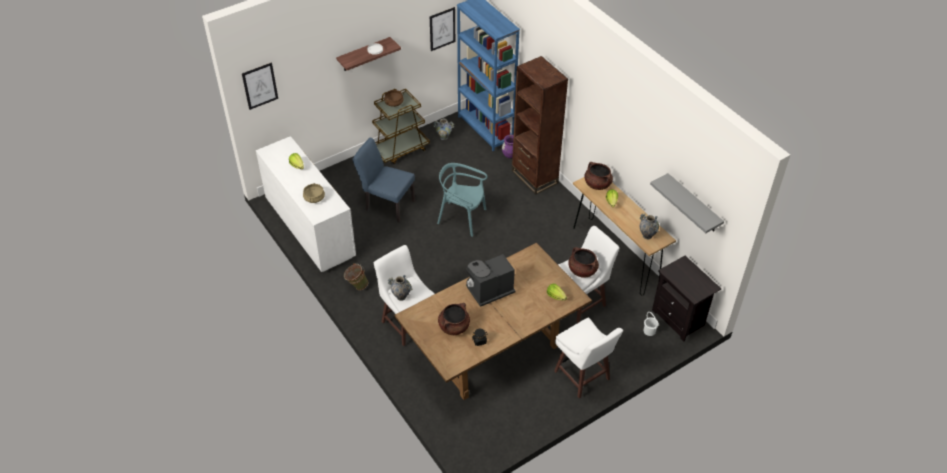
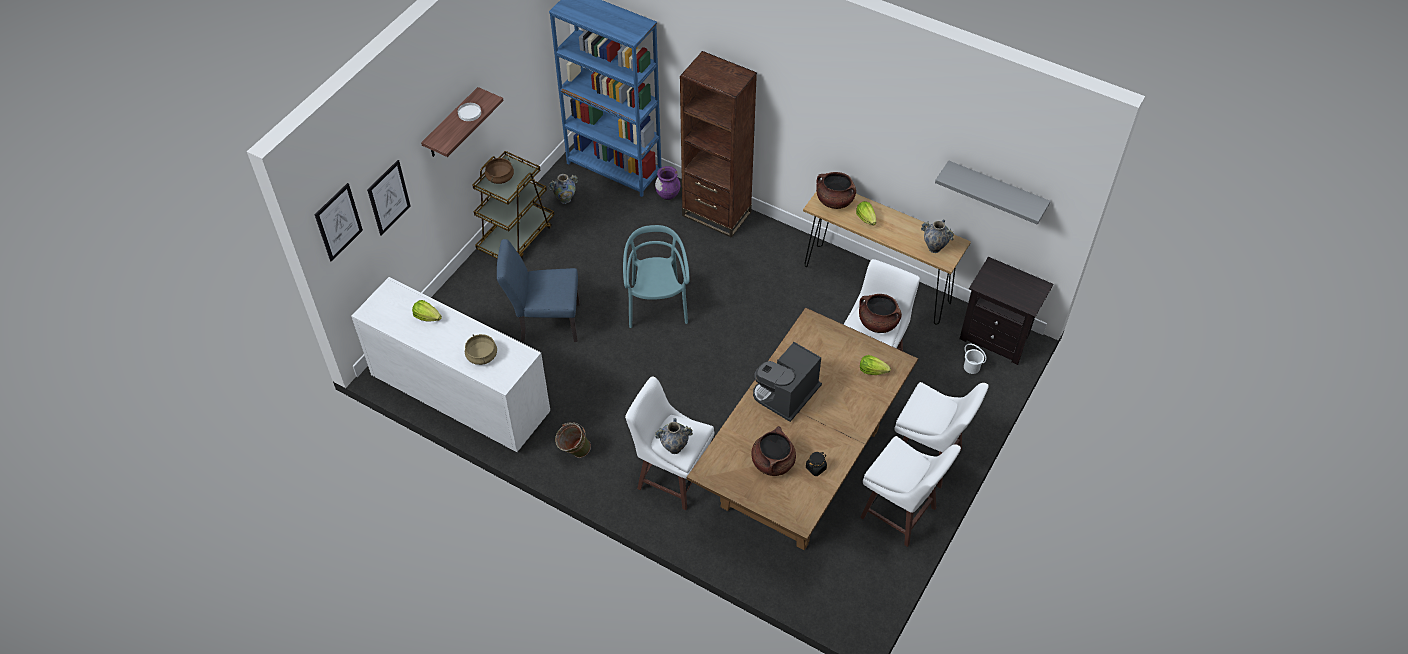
camera: 25 degrees left, 5 degrees up
(442, 29) = (533, 51): picture -> picture (388, 197)
(462, 218) = (656, 305): turquoise chair -> turquoise chair turned 90 degrees clockwise
(541, 404) = (900, 514): none -> white stool

